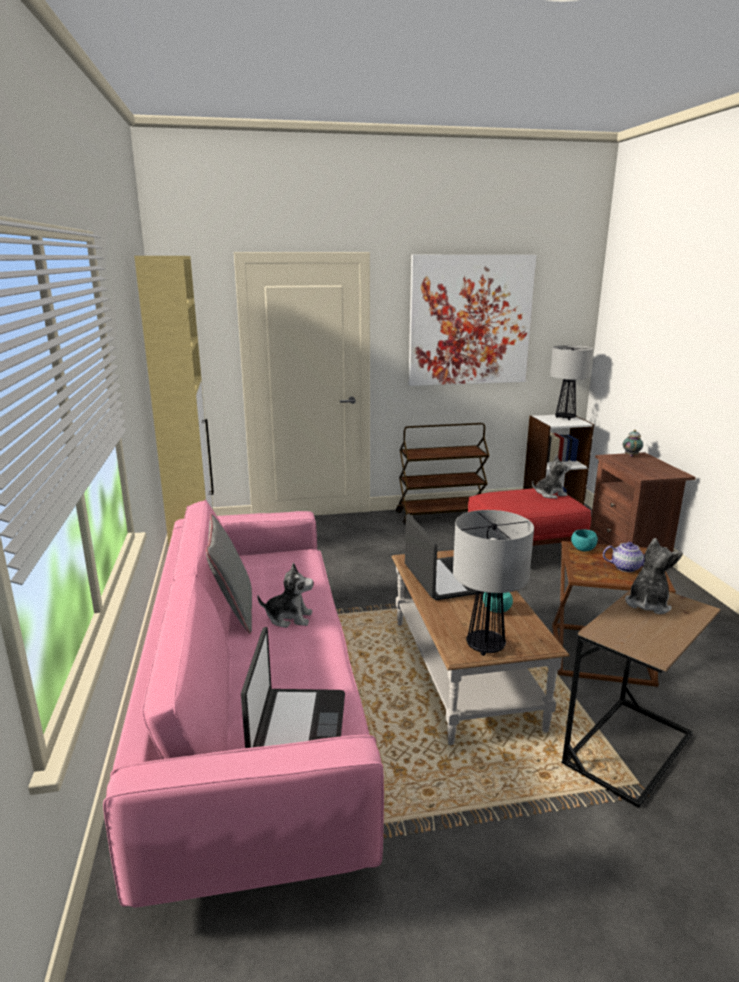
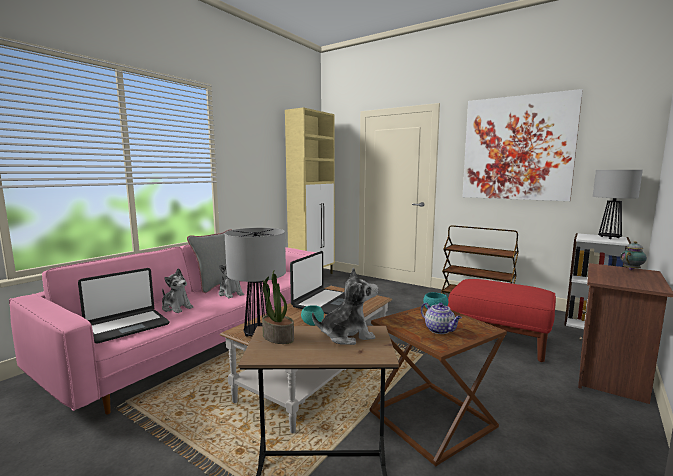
camera: 45 degrees right, 10 degrees down
(549, 494) = (527, 290): plush toy -> plush toy (176, 307)
(621, 632) = (277, 337): none -> potted plant

